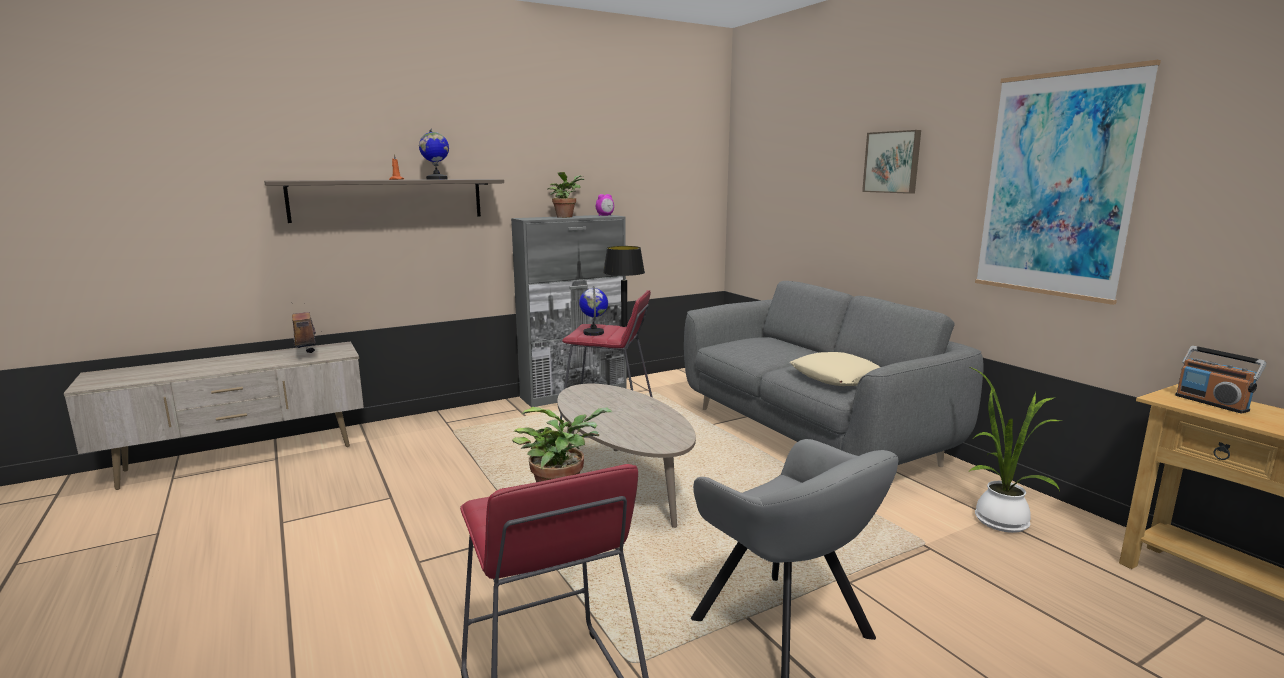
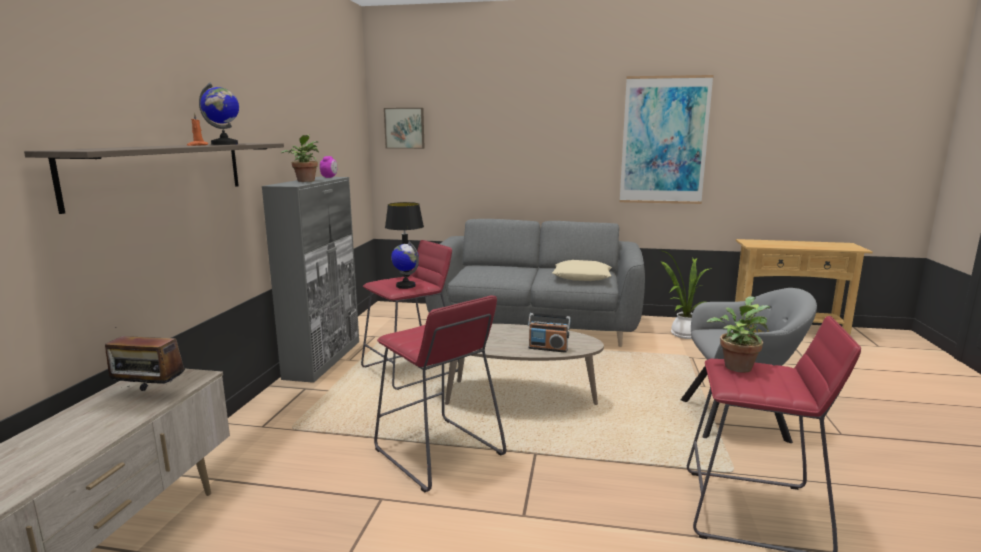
camera: 50 degrees left, 0 degrees up
(479, 491) = (438, 453): none -> red stool
(892, 162) = (548, 126): picture -> picture (405, 128)
(1211, 403) = (764, 243): radio -> radio (548, 348)

